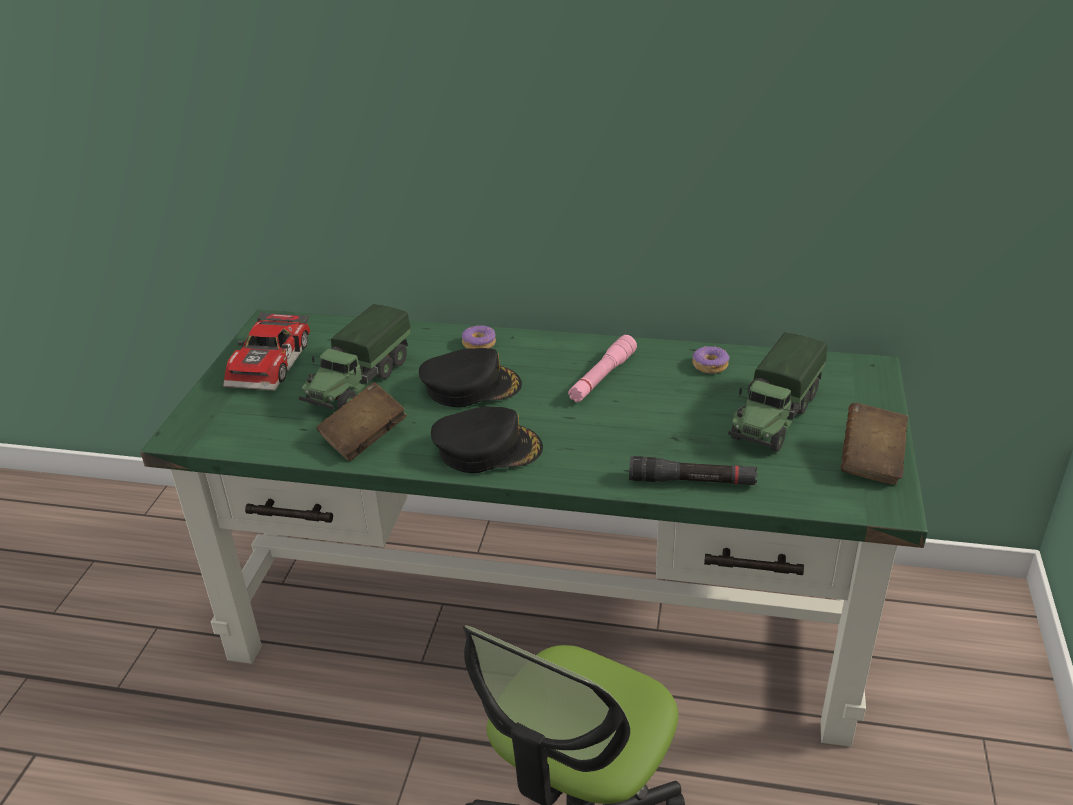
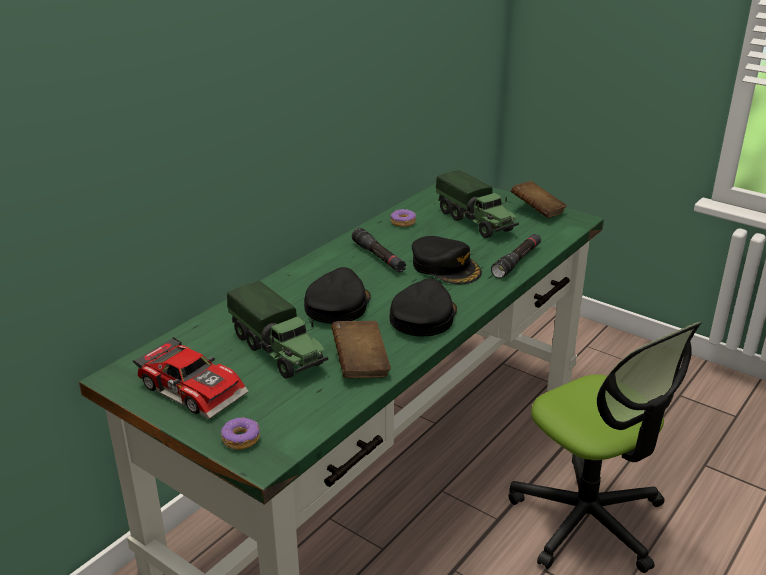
camera: 65 degrees left, 5 degrees down
(479, 343) = (282, 288): donut -> donut (241, 439)
(602, 377) = (379, 257): pink flashlight -> black flashlight
(622, 430) = (446, 267): none -> black cap

